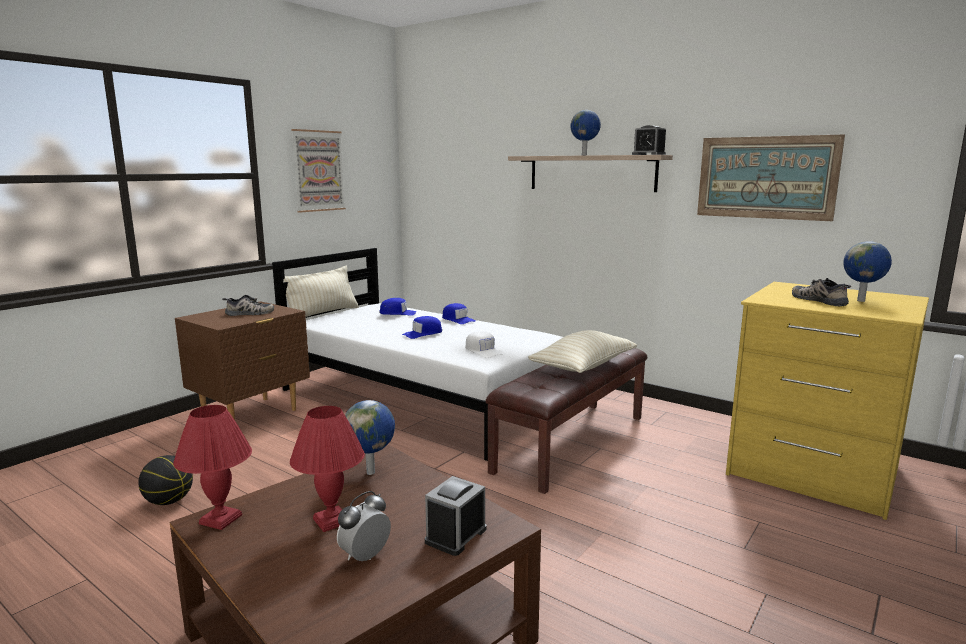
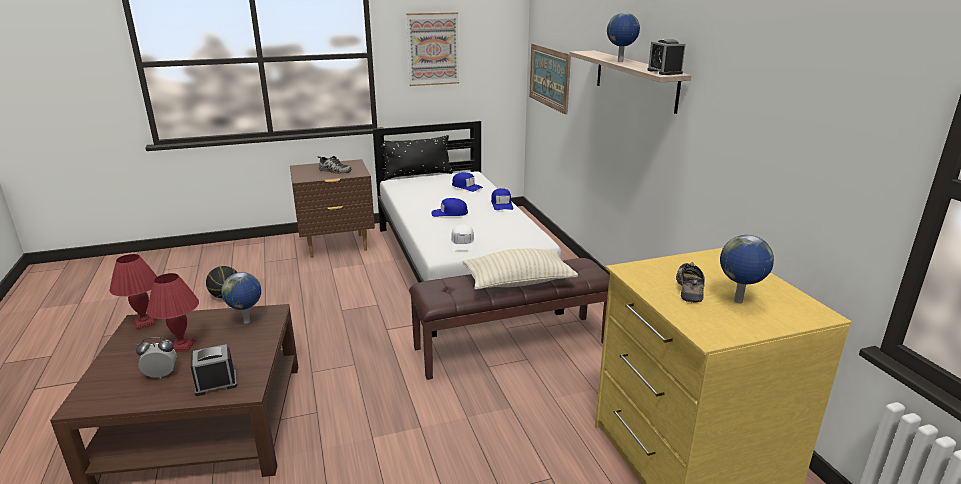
camera: 35 degrees right, 10 degrees up
(322, 314) = (418, 175): beige pillow -> black pillow
(766, 177) = (759, 121): picture -> picture (549, 77)

